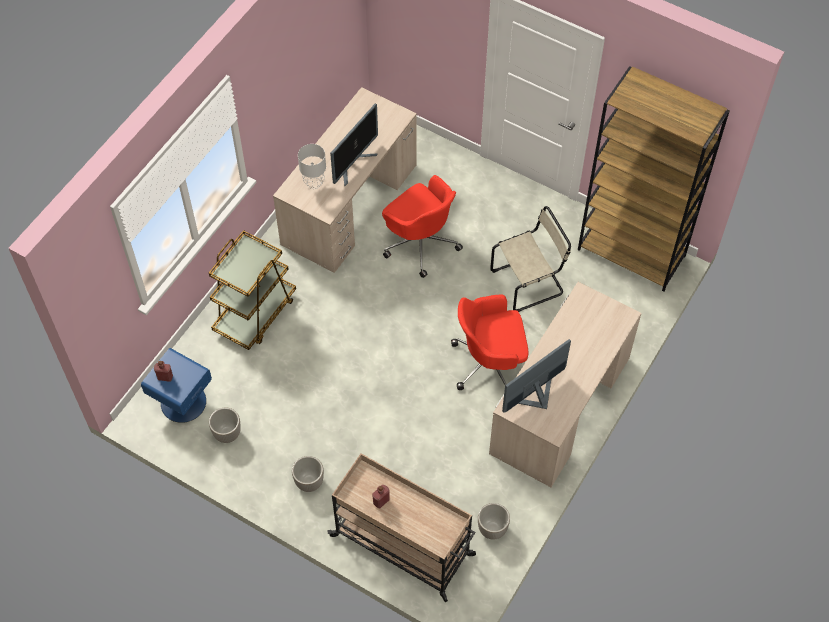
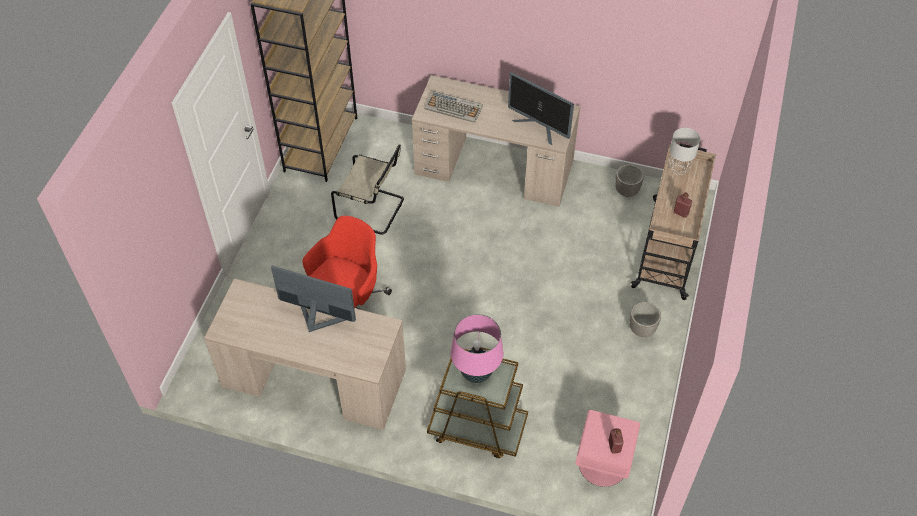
camera: 105 degrees left, 5 degrees down
(183, 401) = (602, 464): blue nightstand -> pink nightstand
(227, 434) = (621, 412): planter -> none
(251, 263) = (476, 373): none -> pink table lamp
(313, 183) = (352, 348): grey table lamp -> grey table lamp (679, 170)
(490, 363) = (469, 222): red office chair -> none
(529, 282) = (372, 210): beige chair -> beige chair turned 150 degrees clockwise
(585, 323) = (454, 107): none -> keyboard

